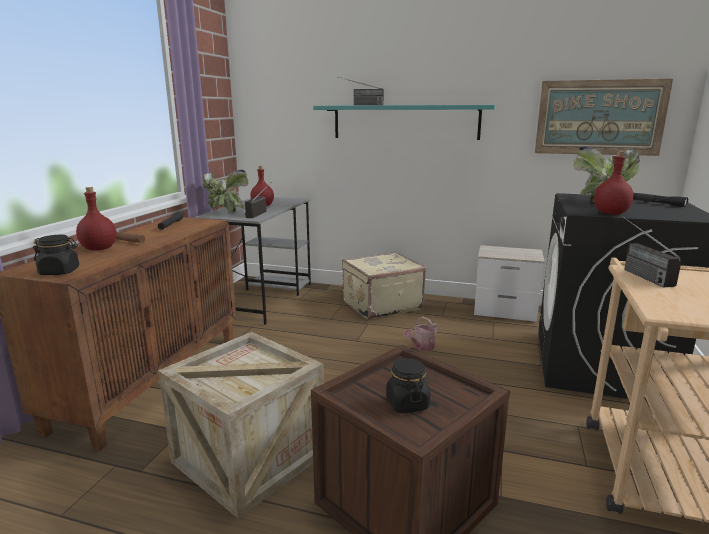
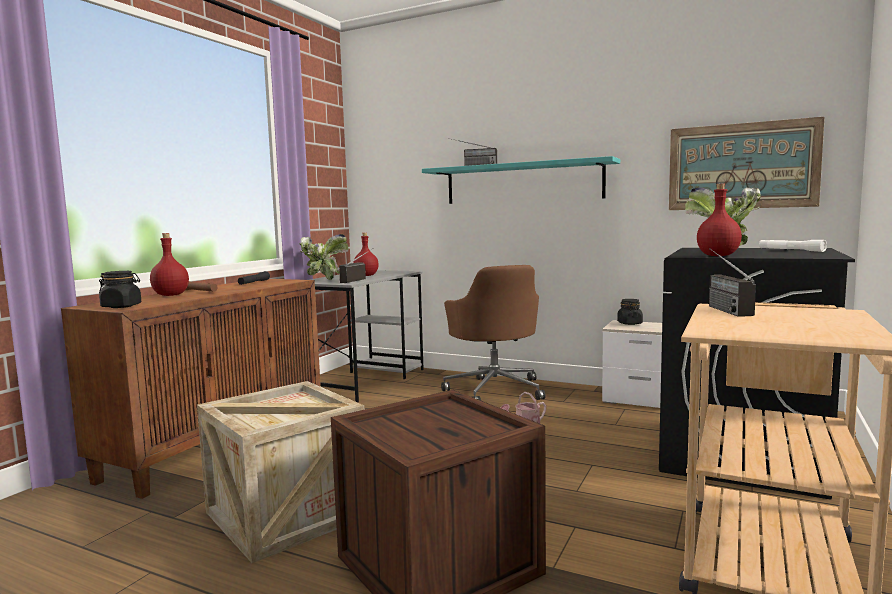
camera: 10 degrees right, 10 degrees down
(381, 305) = (495, 389): beige suitcase -> brown office chair
(407, 403) = (426, 432): black jar -> black jar (629, 323)
(656, 203) = (790, 250): black flashlight -> white flashlight

